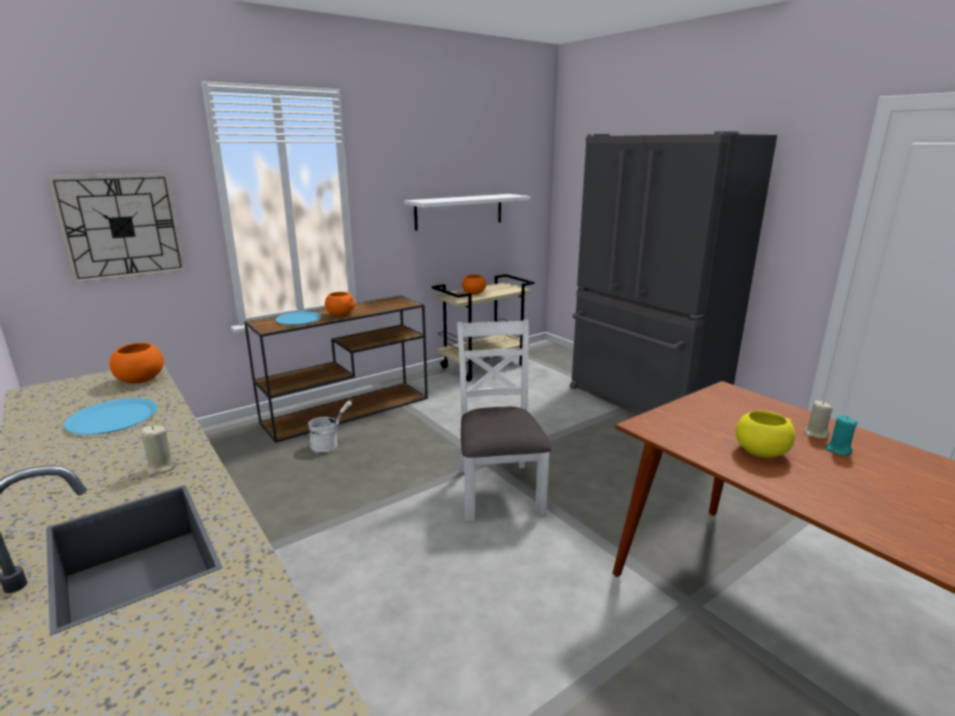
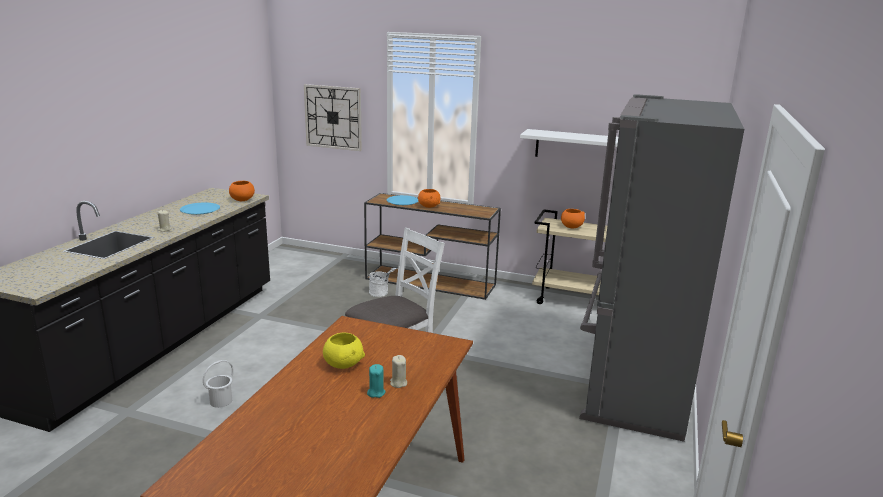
camera: 55 degrees right, 0 degrees up
(463, 671) = (221, 401): none -> white bucket

